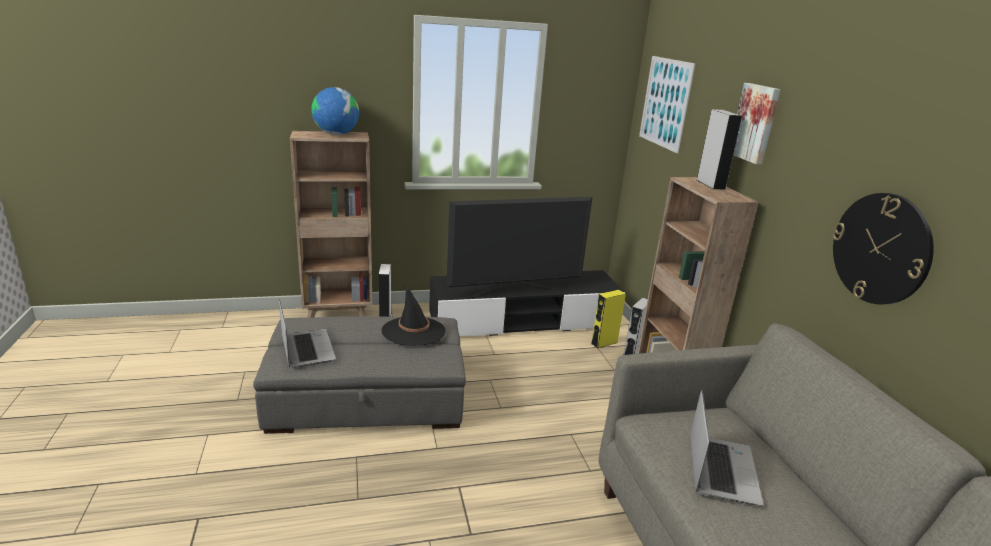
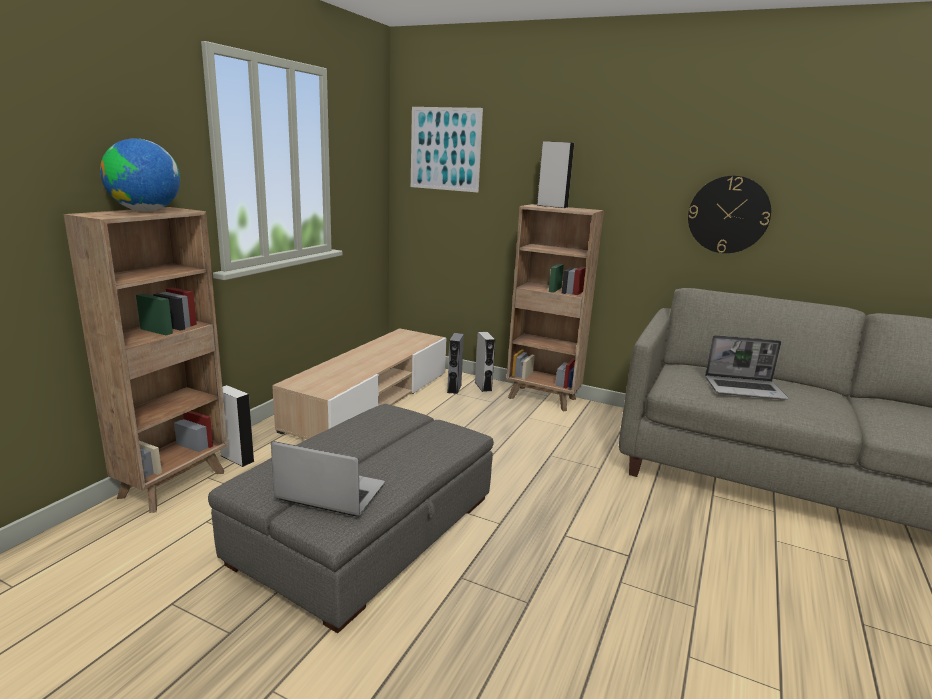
camera: 50 degrees left, 5 degrees down
(413, 331) = (387, 426): black hat -> none
(515, 291) = (374, 366): television -> none
(523, 321) = (371, 400): black tv stand -> beige tv stand
(604, 343) = (454, 388): yellow speaker -> grey speaker
(720, 469) = (745, 389): laptop -> laptop turned 135 degrees clockwise
(756, 123) = (578, 149): picture -> none

